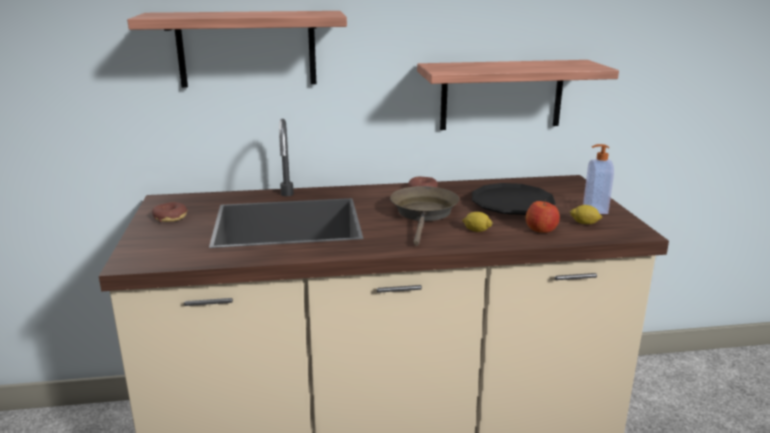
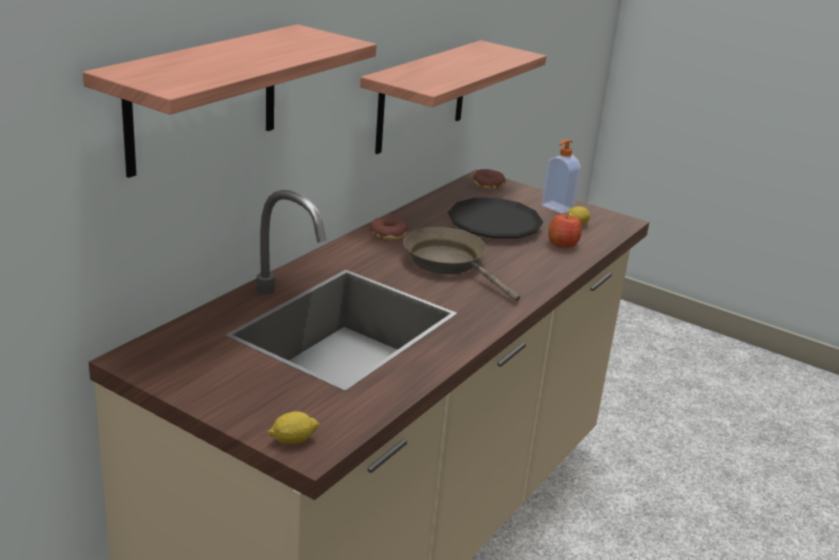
camera: 50 degrees left, 5 degrees up
(170, 217) = (209, 376): donut -> donut (488, 184)
(476, 230) = (522, 264): lemon -> lemon (293, 440)

